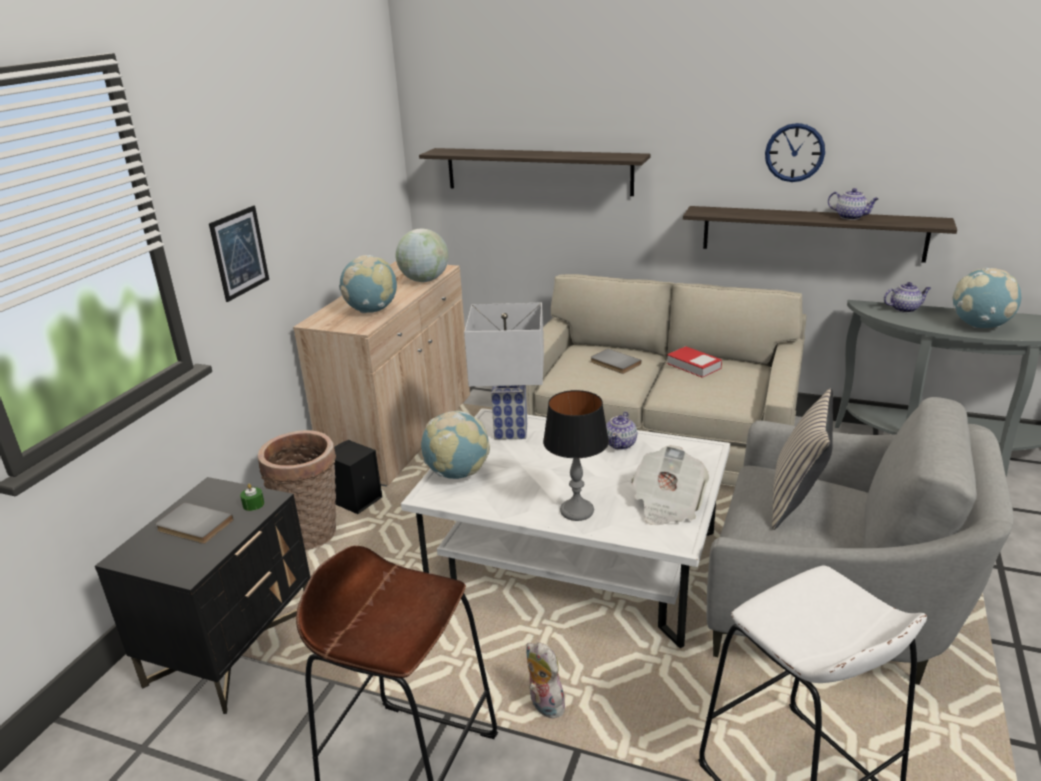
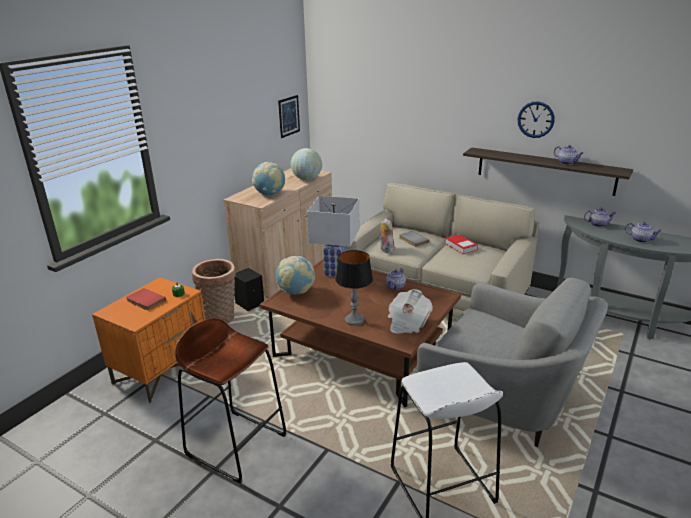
camera: 10 degrees right, 0 degrees up
(193, 526) = (145, 301): grey book -> red book
(233, 645) = (162, 370): black nightstand -> orange nightstand
(239, 253) = (193, 155): picture -> picture (289, 116)
(538, 171) = (383, 118): shelf -> none
(544, 705) = (317, 424): plush toy -> plush toy (385, 250)
(574, 560) = (361, 352): white coffee table -> brown coffee table
(797, 500) = (486, 330): beige pillow -> none
(980, 326) = (641, 240): globe -> teapot

